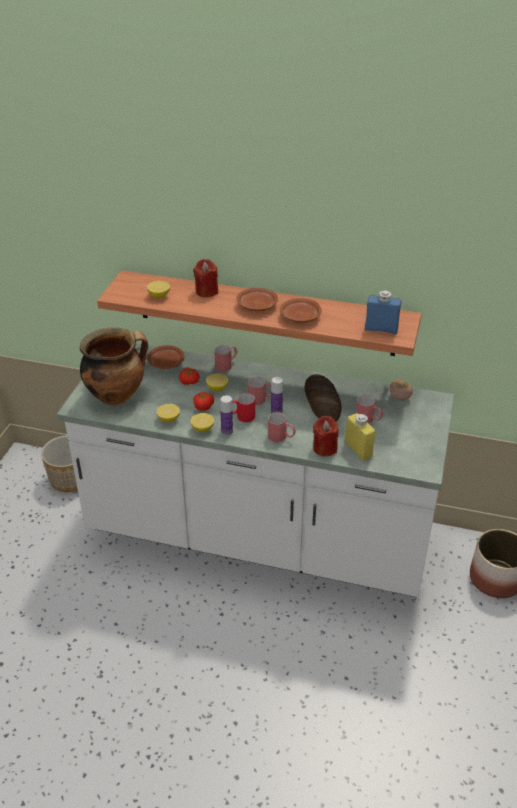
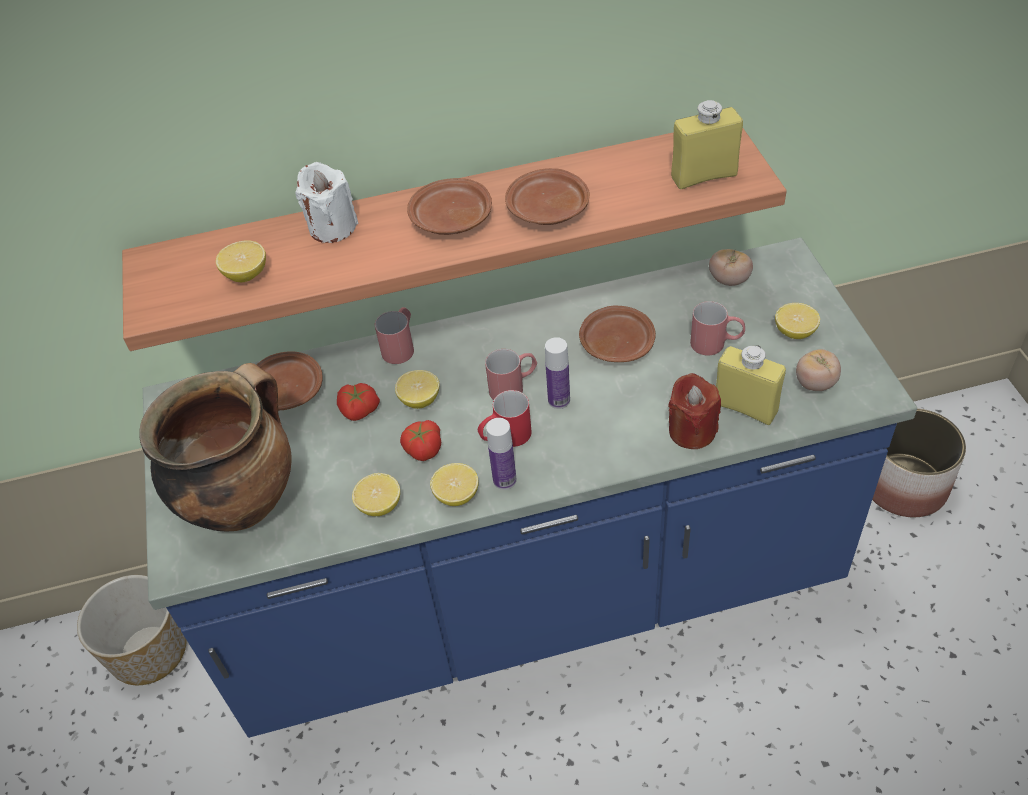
camera: 25 degrees left, 10 degrees up
(206, 291) = (332, 227): red candle -> white candle
(258, 537) = (534, 594): white counter -> blue counter
(281, 437) = (605, 446): red mug -> none
(322, 401) = (616, 343): bread -> brown plate
(381, 329) = (704, 176): blue bottle -> yellow bottle
(400, 454) = (815, 383): none -> tomato
(411, 430) = (795, 332): none -> lemon

